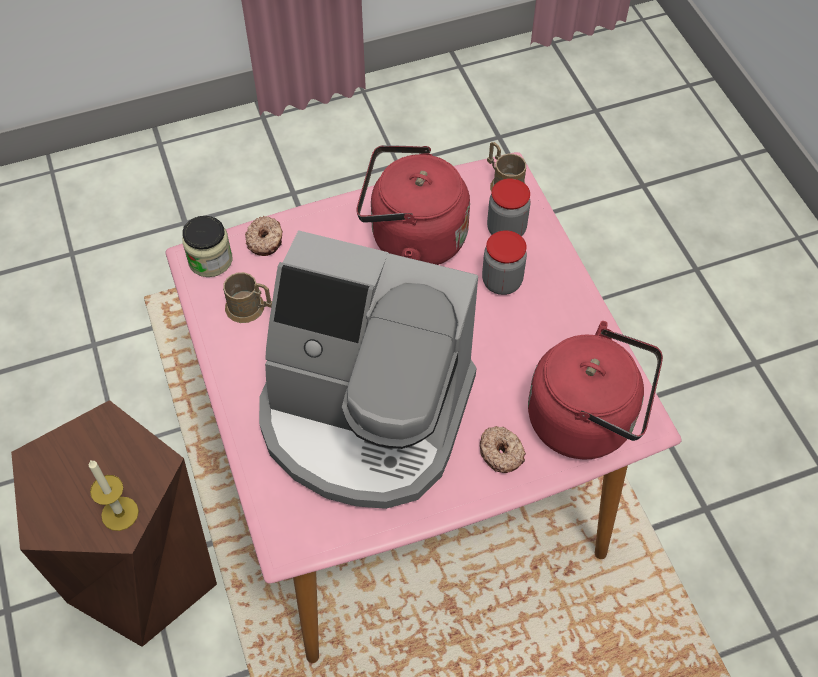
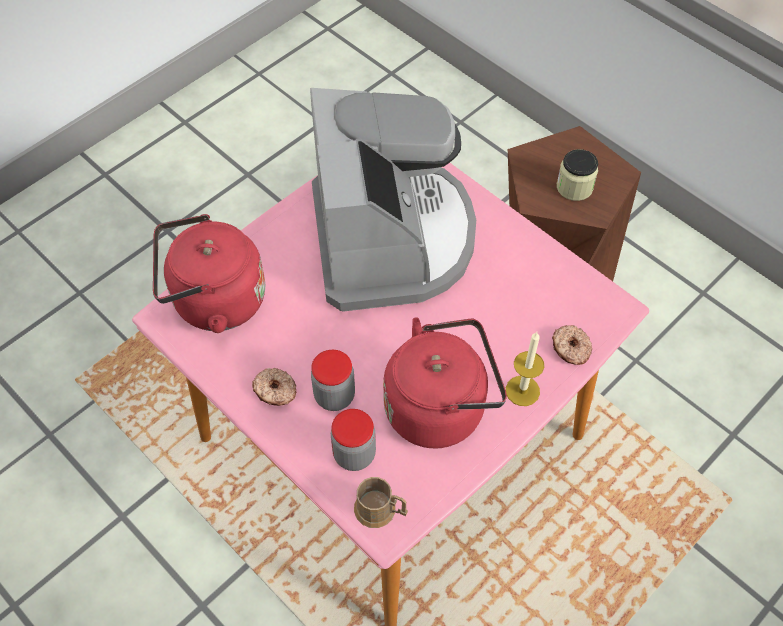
camera: 155 degrees right, 0 degrees up
(120, 513) = (534, 165): candle -> candle (522, 390)
(210, 260) = (602, 311): jar -> jar (574, 187)
(250, 308) = (537, 284): brown mug -> none
(365, 416) = (391, 239): coffee machine -> coffee machine turned 90 degrees clockwise
(501, 453) = (273, 252): donut -> donut (275, 391)

